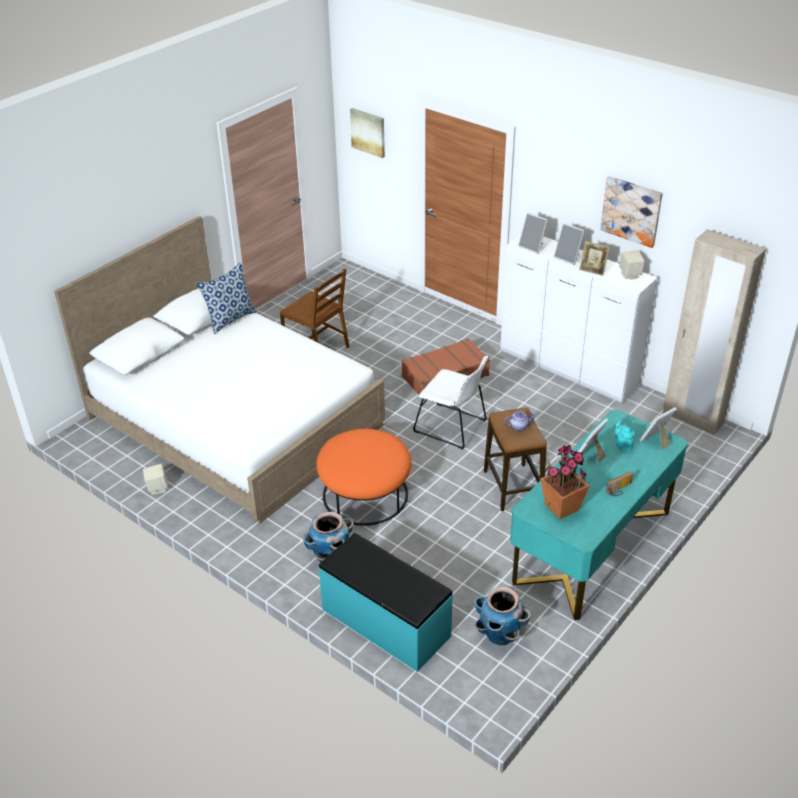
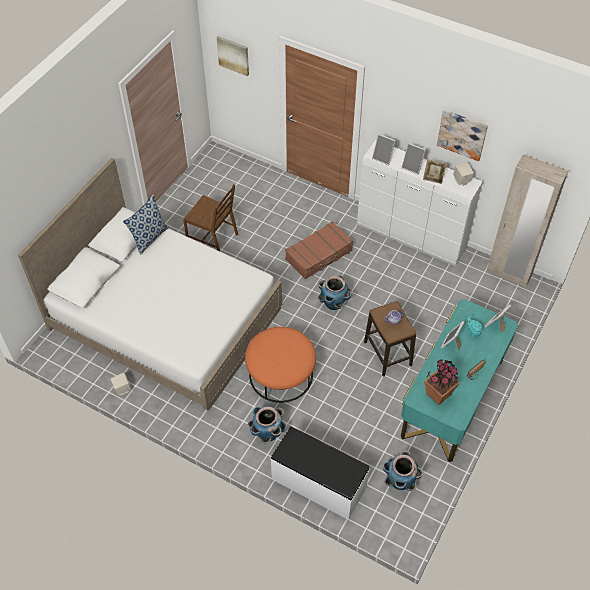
camera: 10 degrees left, 15 degrees up
(385, 623) = (318, 483): turquoise bench -> white bench
(452, 427) = (333, 304): white chair -> planter

